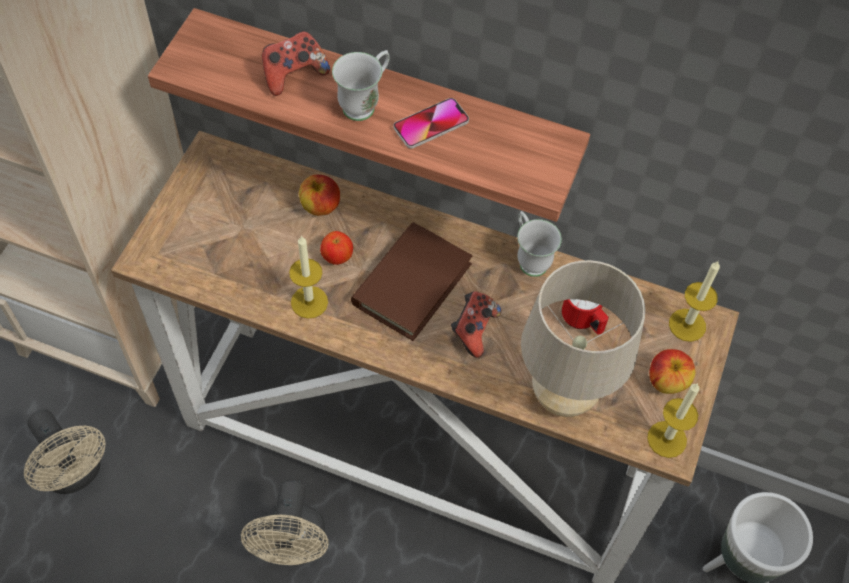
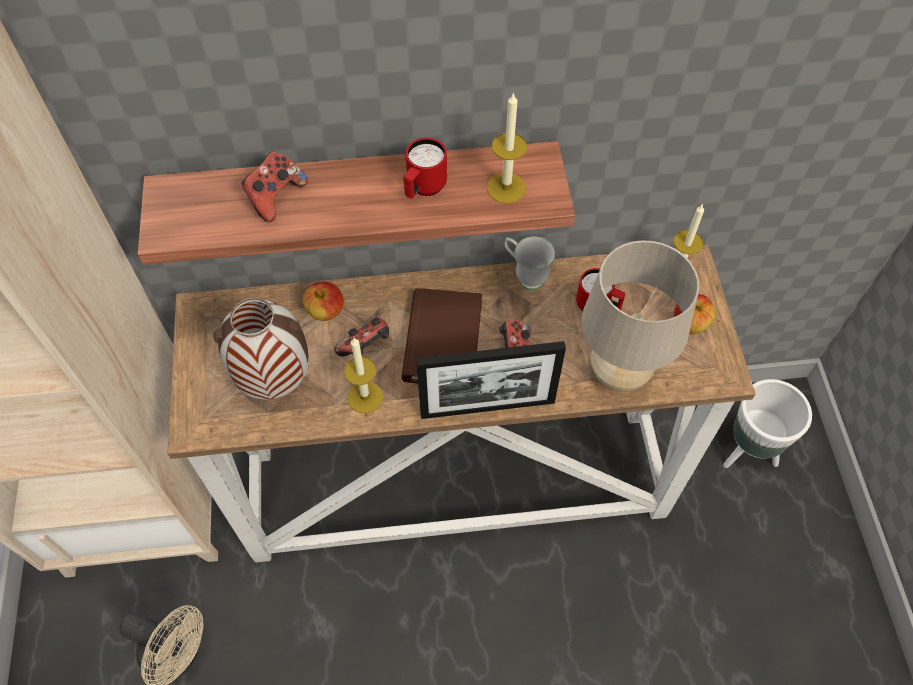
camera: 25 degrees left, 0 degrees up
(240, 249) = (276, 380): none -> vase
(294, 547) = (404, 616): beige fan -> none
(337, 257) = (366, 347): apple -> game controller
(365, 103) = (355, 195): white mug -> none
(415, 366) = (487, 407): none -> picture frame
(431, 124) = (423, 189): phone -> red mug
(667, 439) = (717, 369): candle -> candle (506, 188)

